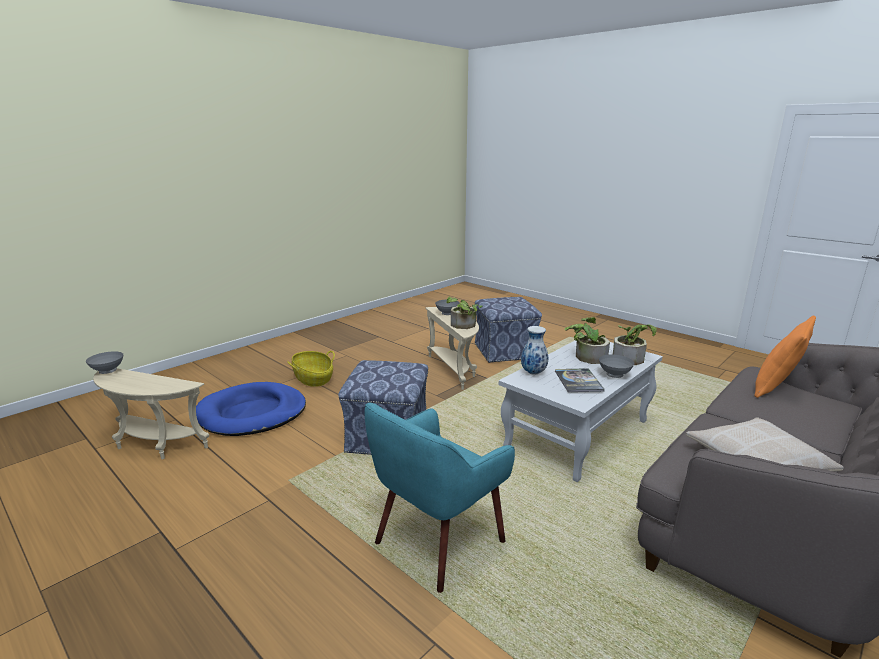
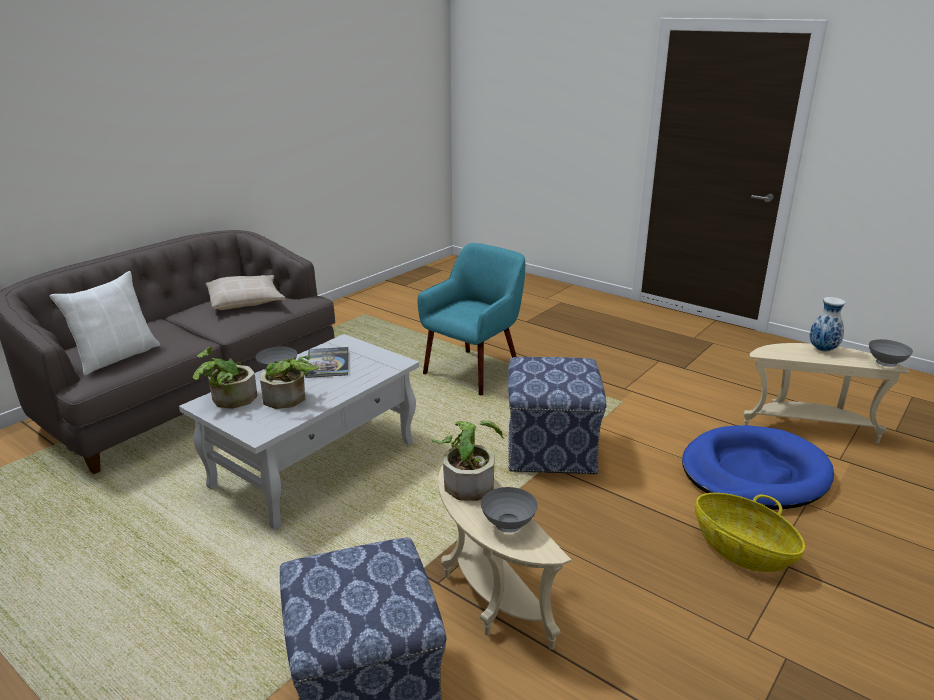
camera: 175 degrees right, 5 degrees up
(534, 372) = (374, 372): vase -> vase (822, 349)
(776, 387) = (116, 357): orange pillow -> white pillow

